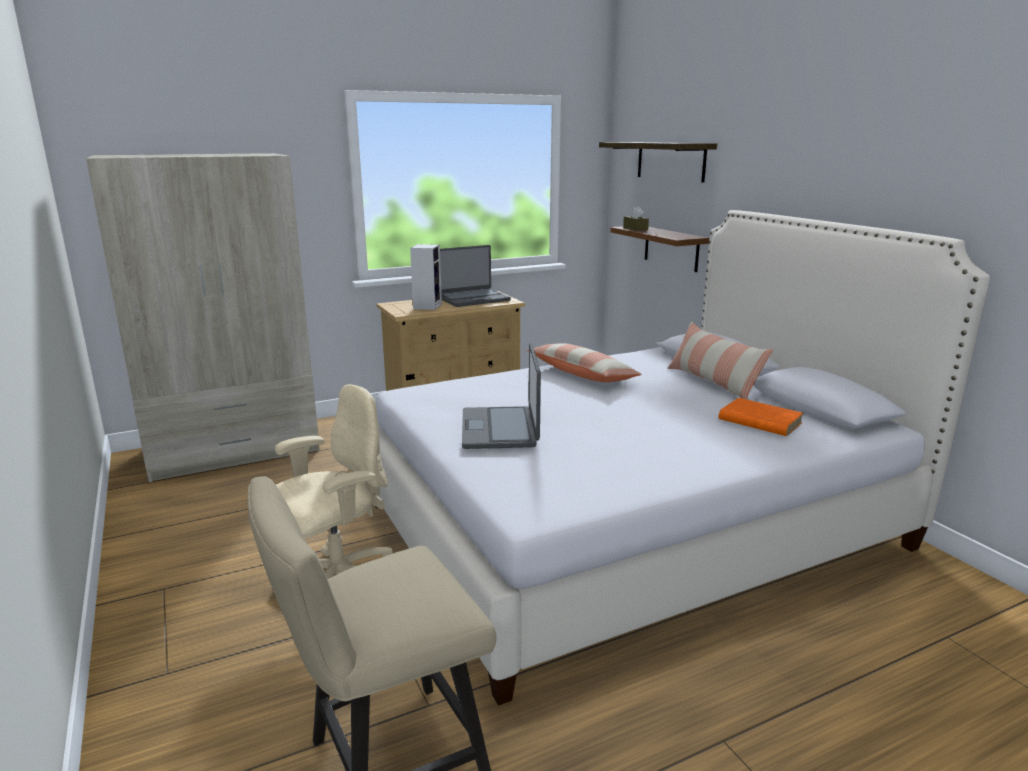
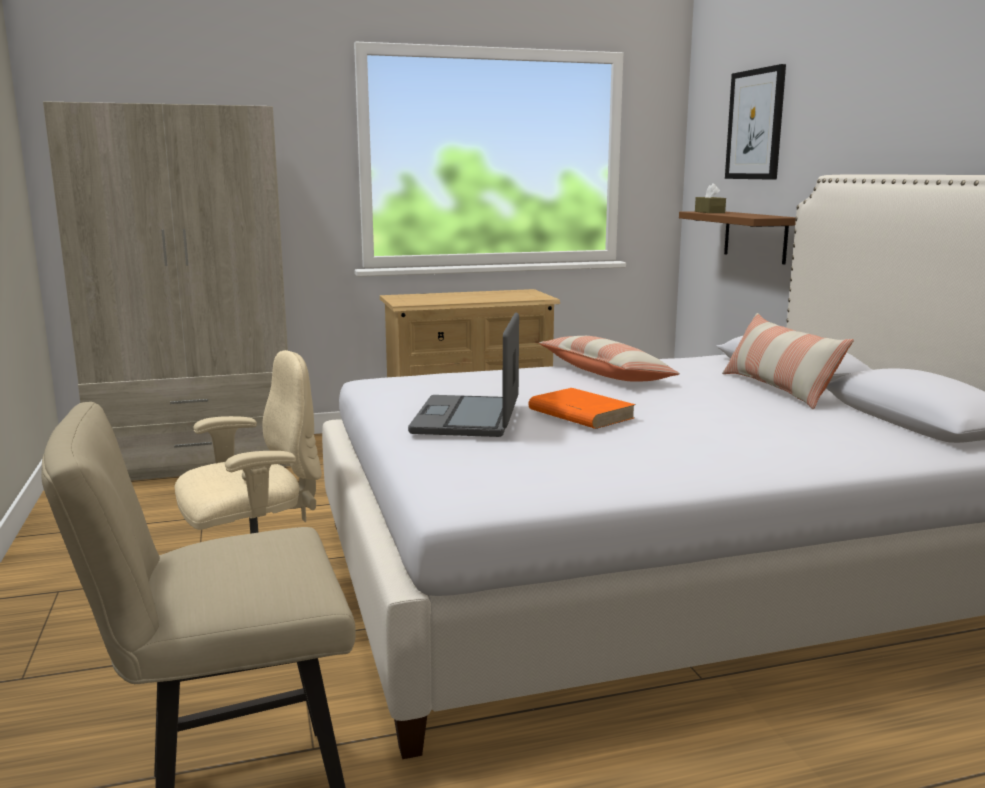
camera: 10 degrees right, 5 degrees down
(427, 306) = (437, 298): speaker -> none
(473, 299) = (498, 294): laptop -> none
(670, 161) = (755, 125): shelf -> picture
(759, 421) = (822, 429): orange book -> orange book (580, 414)

